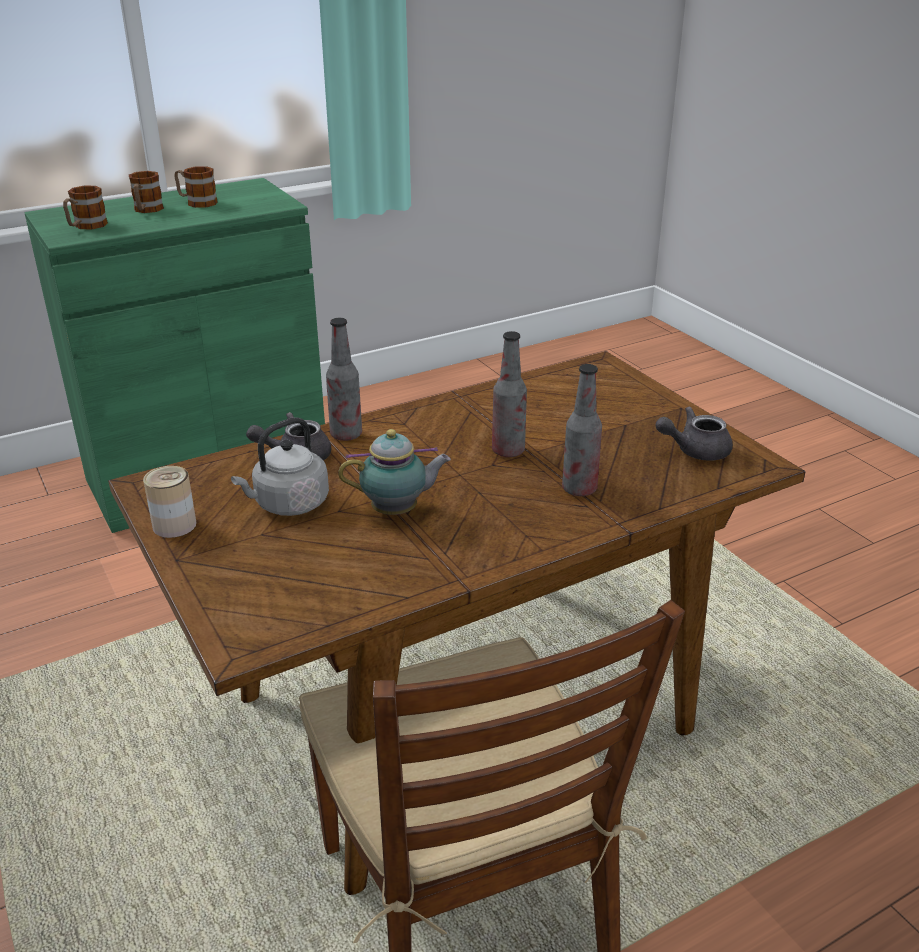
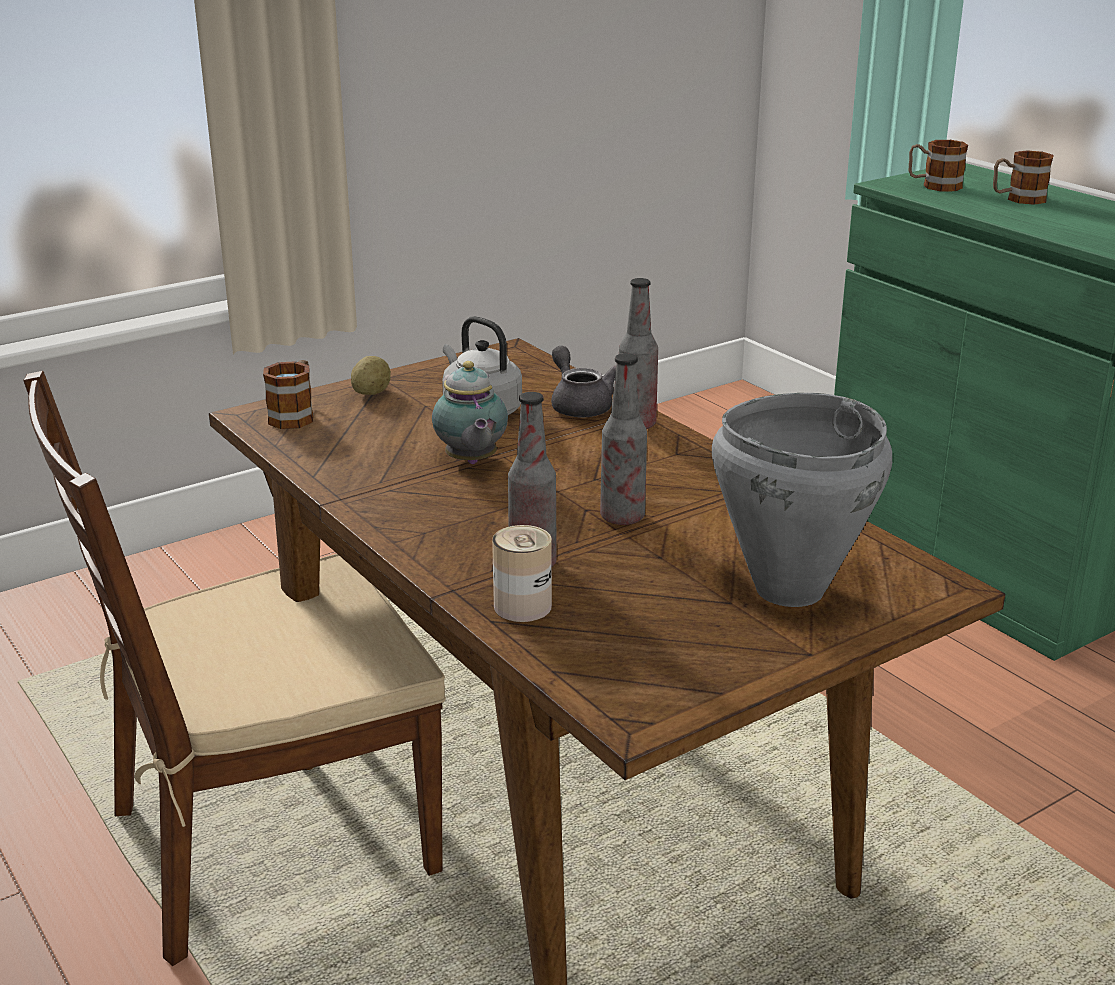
camera: 85 degrees right, 5 degrees down
(174, 525) = (439, 370): can -> can (522, 606)
(197, 202) = (1076, 214): mug -> mug (295, 415)
(215, 566) = (371, 393): none -> potato
(608, 406) = (787, 589): none -> grey cooking pot
(694, 450) = (663, 657): grey teapot -> none

